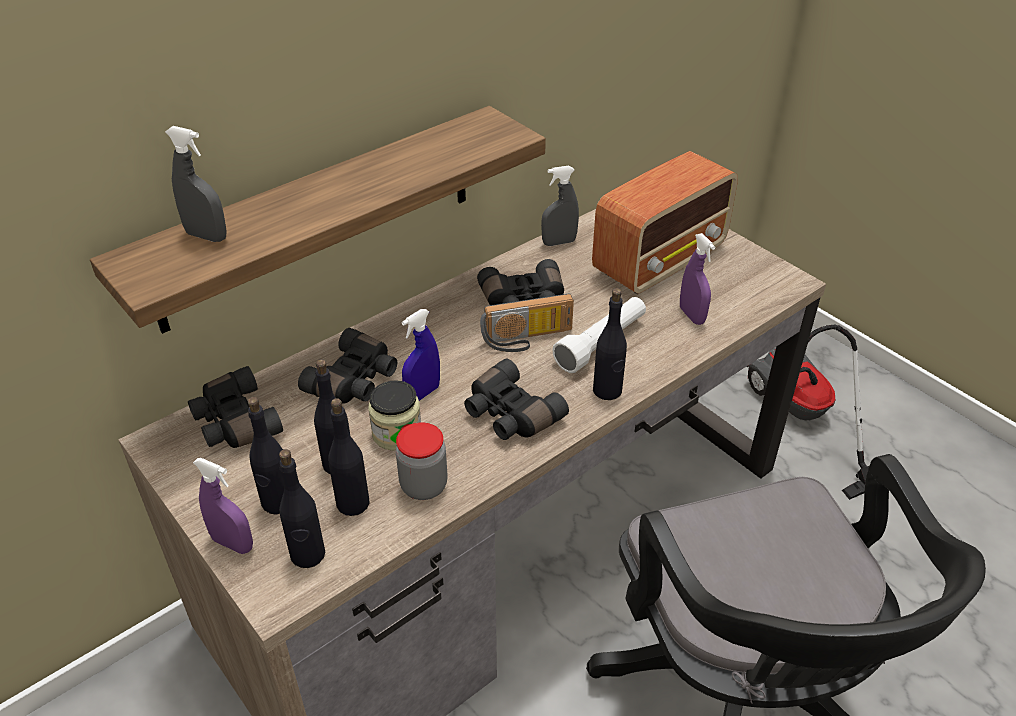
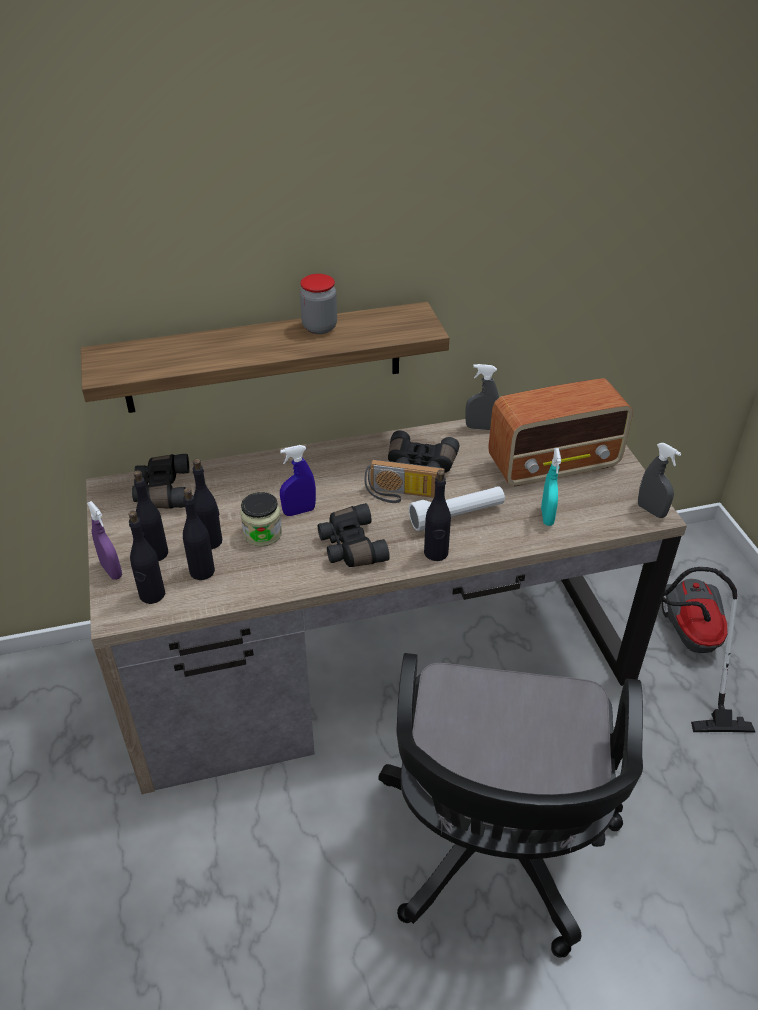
camera: 25 degrees right, 0 degrees up
(207, 236) = (159, 351): grey spray bottle -> grey spray bottle (651, 510)
(355, 381) = (259, 487): black binoculars -> none
(424, 486) = (256, 576): jar -> jar (319, 327)
(692, 315) = (547, 516): purple spray bottle -> turquoise spray bottle

